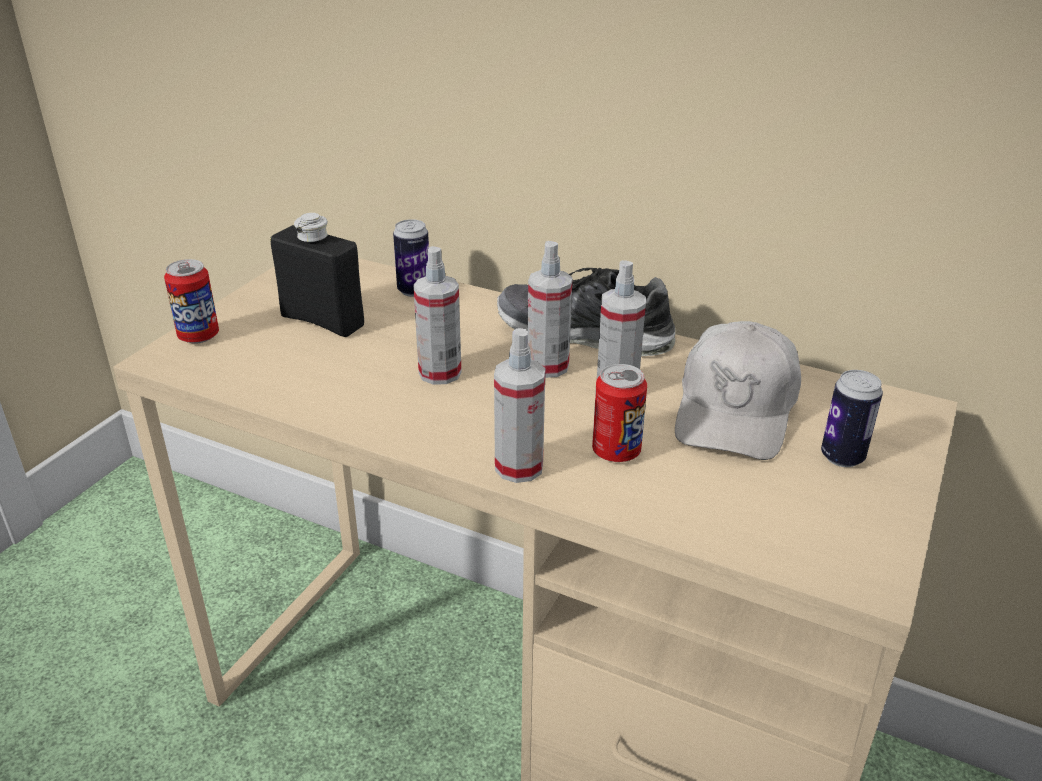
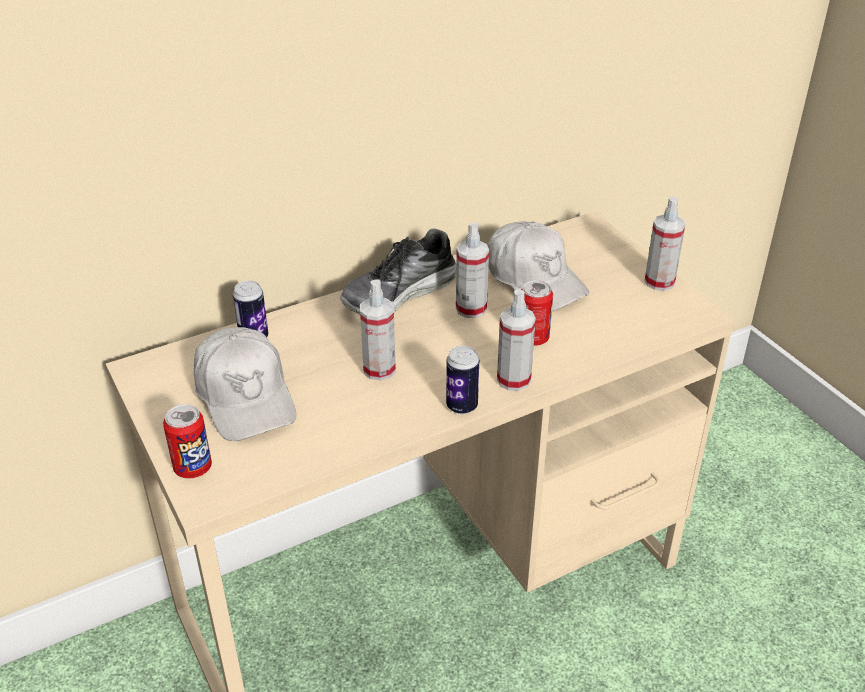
camera: 55 degrees left, 5 degrees up
(322, 321) = (246, 396): black bottle -> white cap
(548, 366) = (419, 323): spray bottle -> spray bottle (659, 282)
(842, 457) = (606, 269): can -> can (462, 406)

